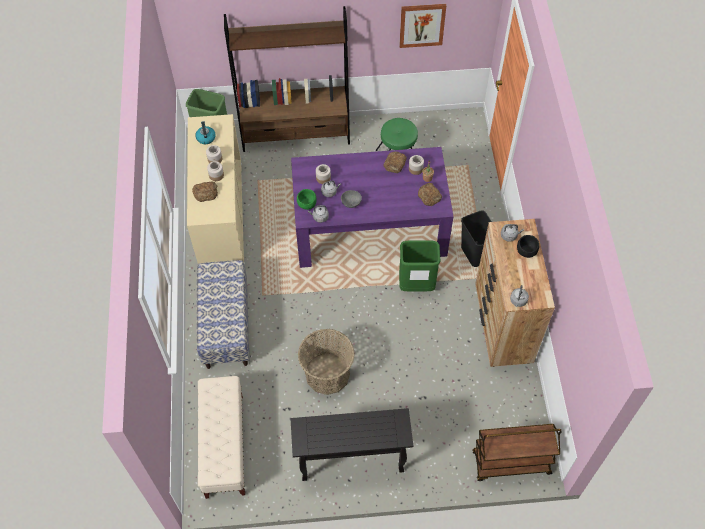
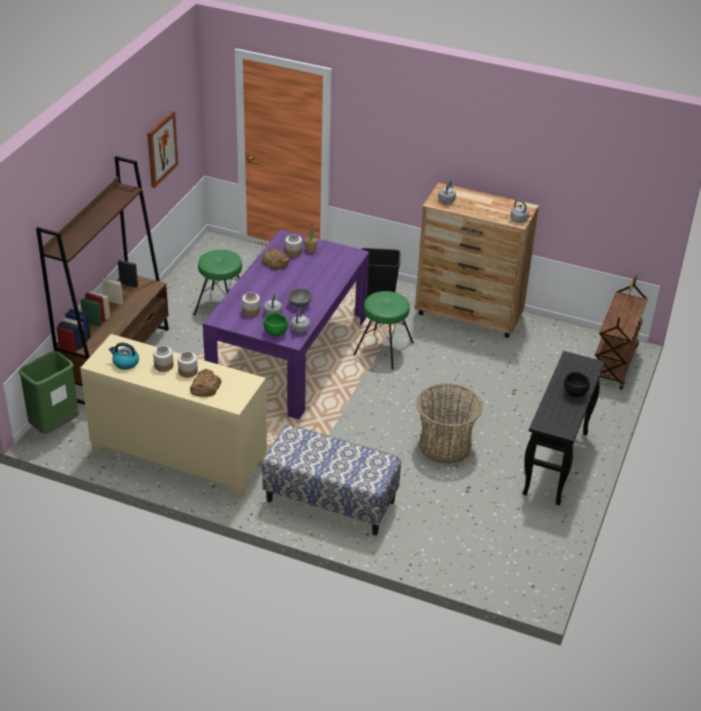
camera: 65 degrees left, 20 degrees down
(224, 445) = (483, 552): beige bench -> none
(416, 285) = (384, 349): green trash can -> green stool
(429, 196) = (333, 256): bread -> none
(526, 251) = (470, 198): black bowl -> black bowl (574, 393)

